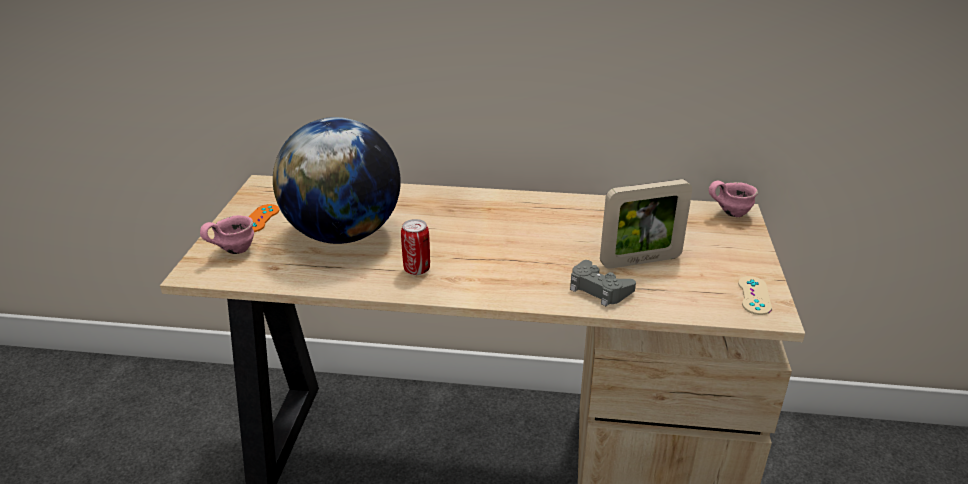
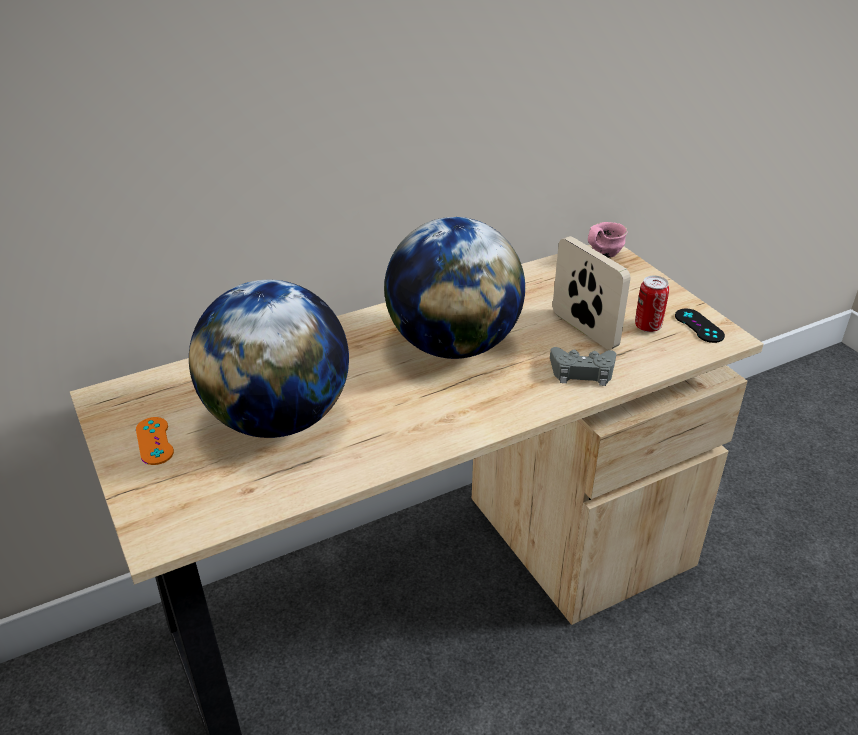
camera: 35 degrees left, 5 degrees up
(232, 251) = (171, 493): pink mug -> none
(417, 269) = (401, 424): can -> can (647, 326)
(519, 234) = (453, 345): none -> globe
(640, 261) = (584, 330): picture frame -> picture frame turned 75 degrees counterclockwise
(754, 295) = (699, 326): beige game controller -> black game controller

